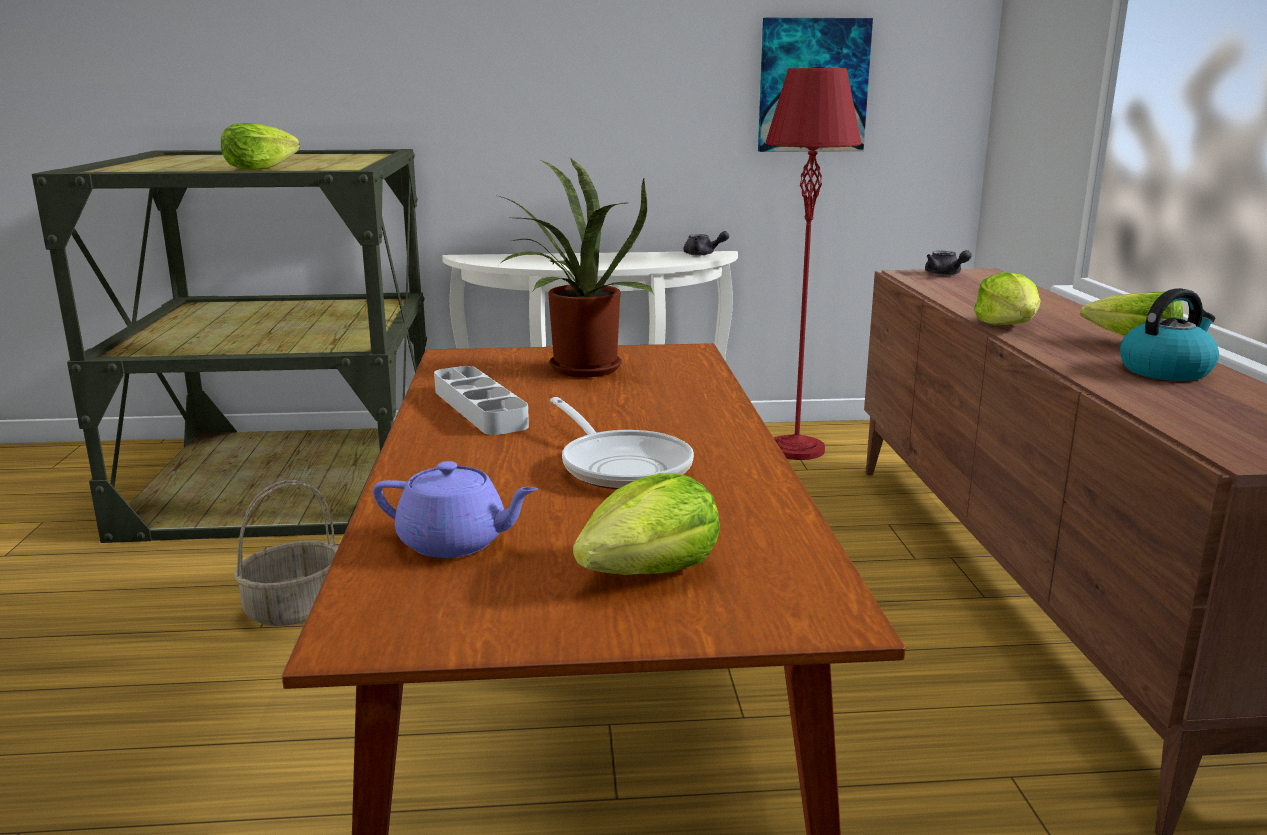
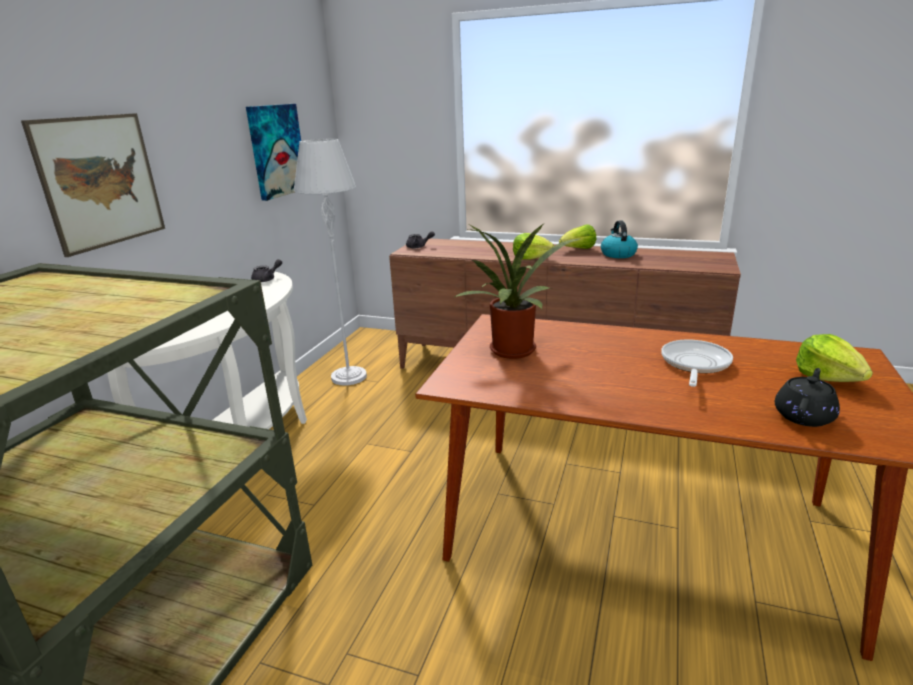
camera: 65 degrees left, 5 degrees up
(259, 168) = (99, 321): lettuce -> none
(295, 608) = (399, 647): basket -> none
(455, 542) = (804, 416): purple teapot -> black teapot
(479, 408) = (579, 388): grey tray -> none
(508, 85) = (101, 181): none -> picture
(621, 466) = (694, 365): frying pan -> frying pan turned 60 degrees counterclockwise
(795, 449) = (349, 377): red floor lamp -> grey floor lamp

